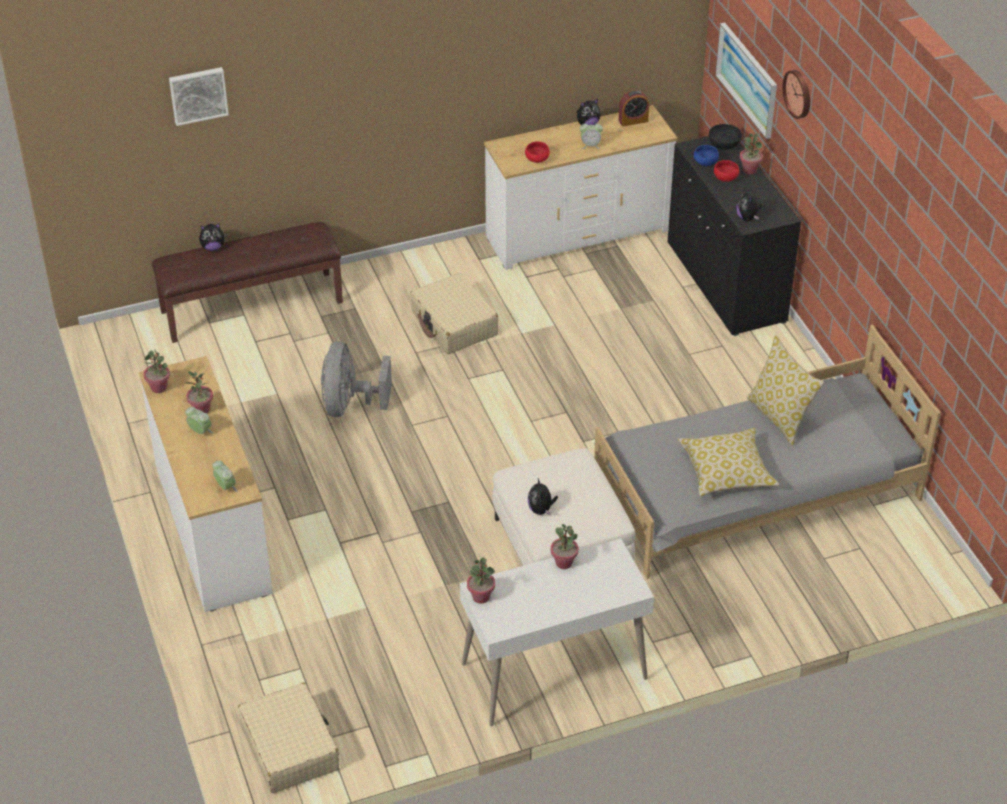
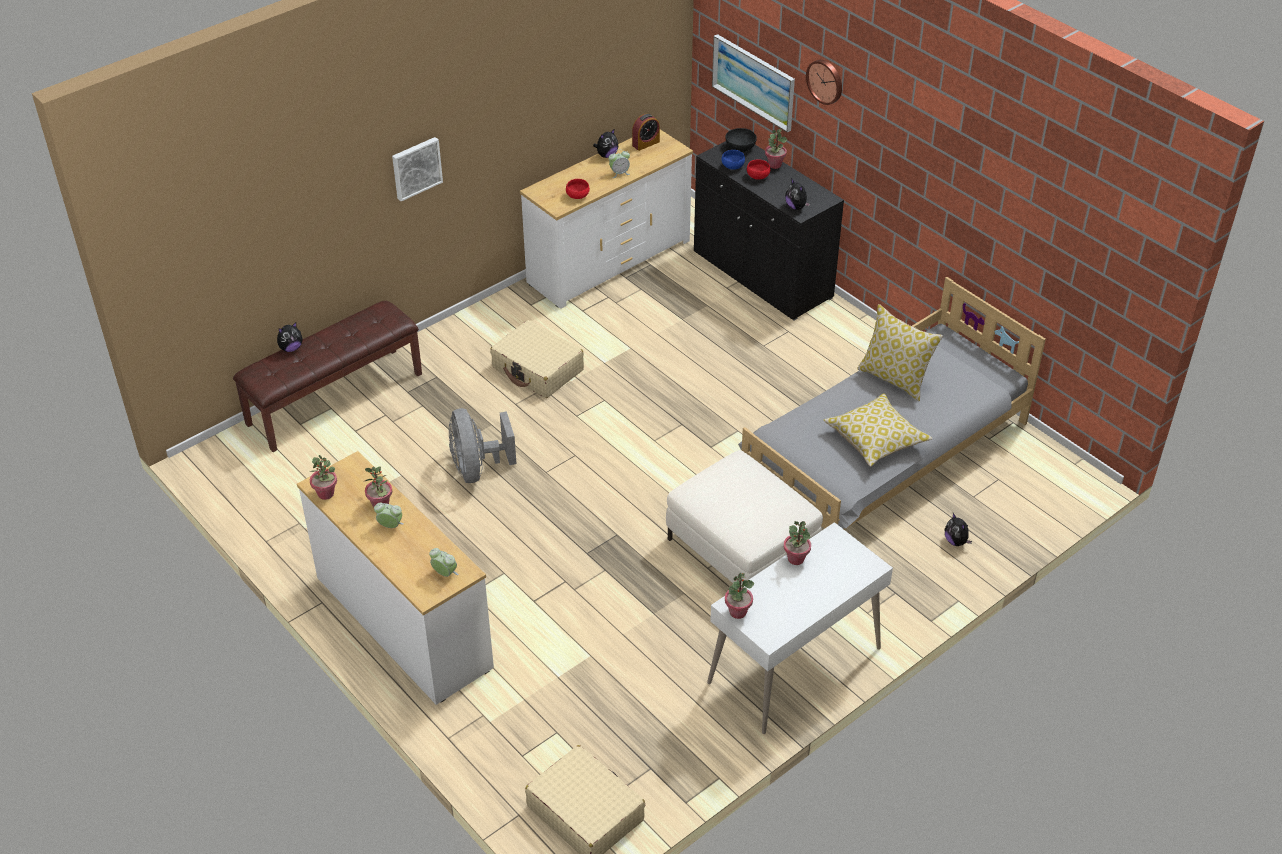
camera: 20 degrees left, 0 degrees up
(198, 94) = (262, 195): picture -> picture (416, 167)
(541, 510) = (731, 517): plush toy -> plush toy (956, 541)

